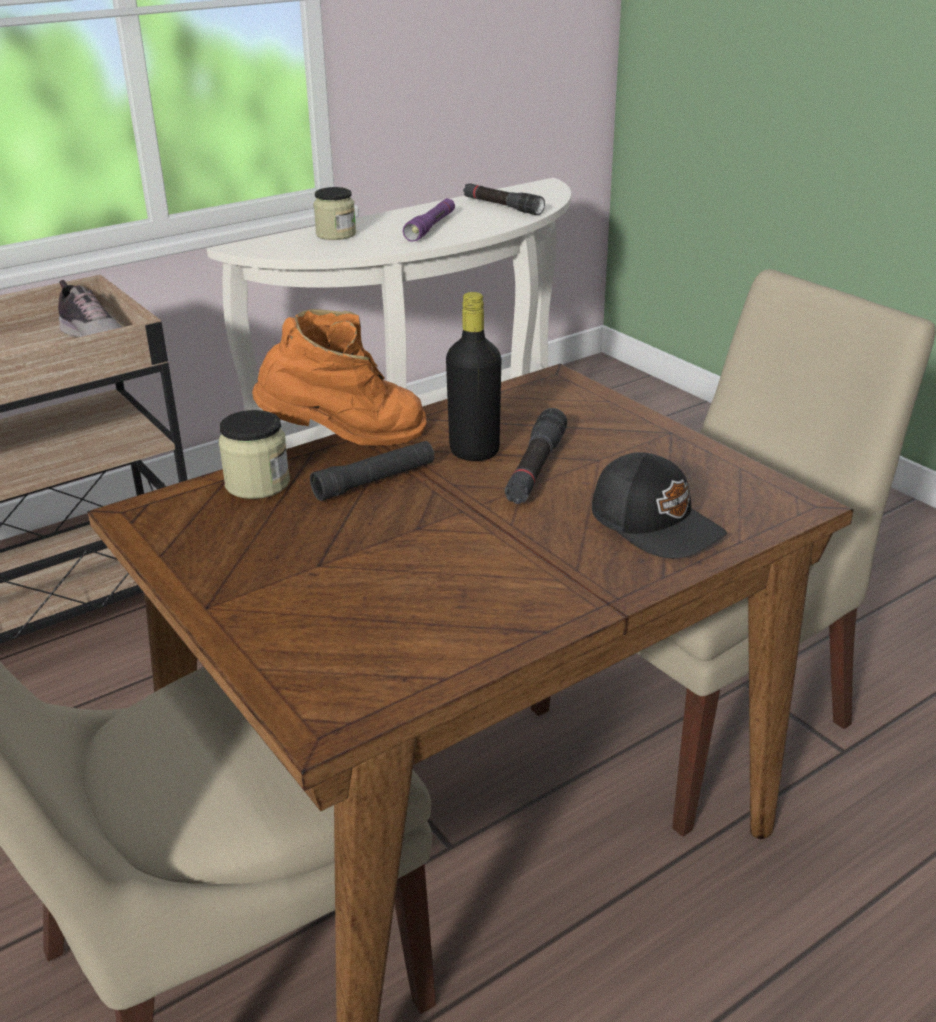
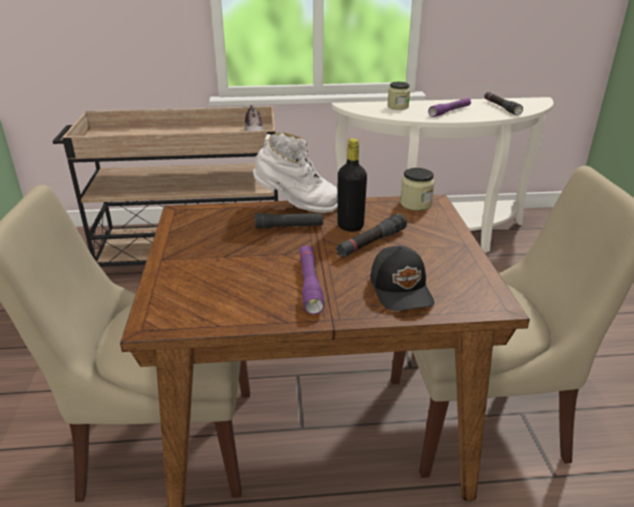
camera: 30 degrees right, 0 degrees up
(257, 484) = (239, 213): jar -> jar (415, 204)
(346, 442) = (296, 205): orange boot -> white boot
(515, 562) = (310, 284): none -> purple flashlight

